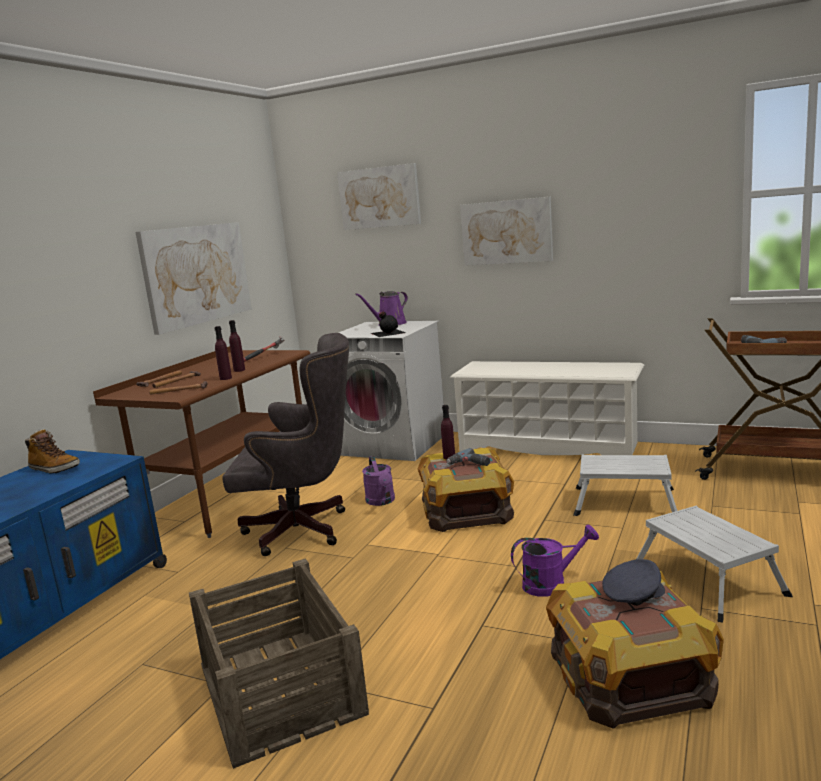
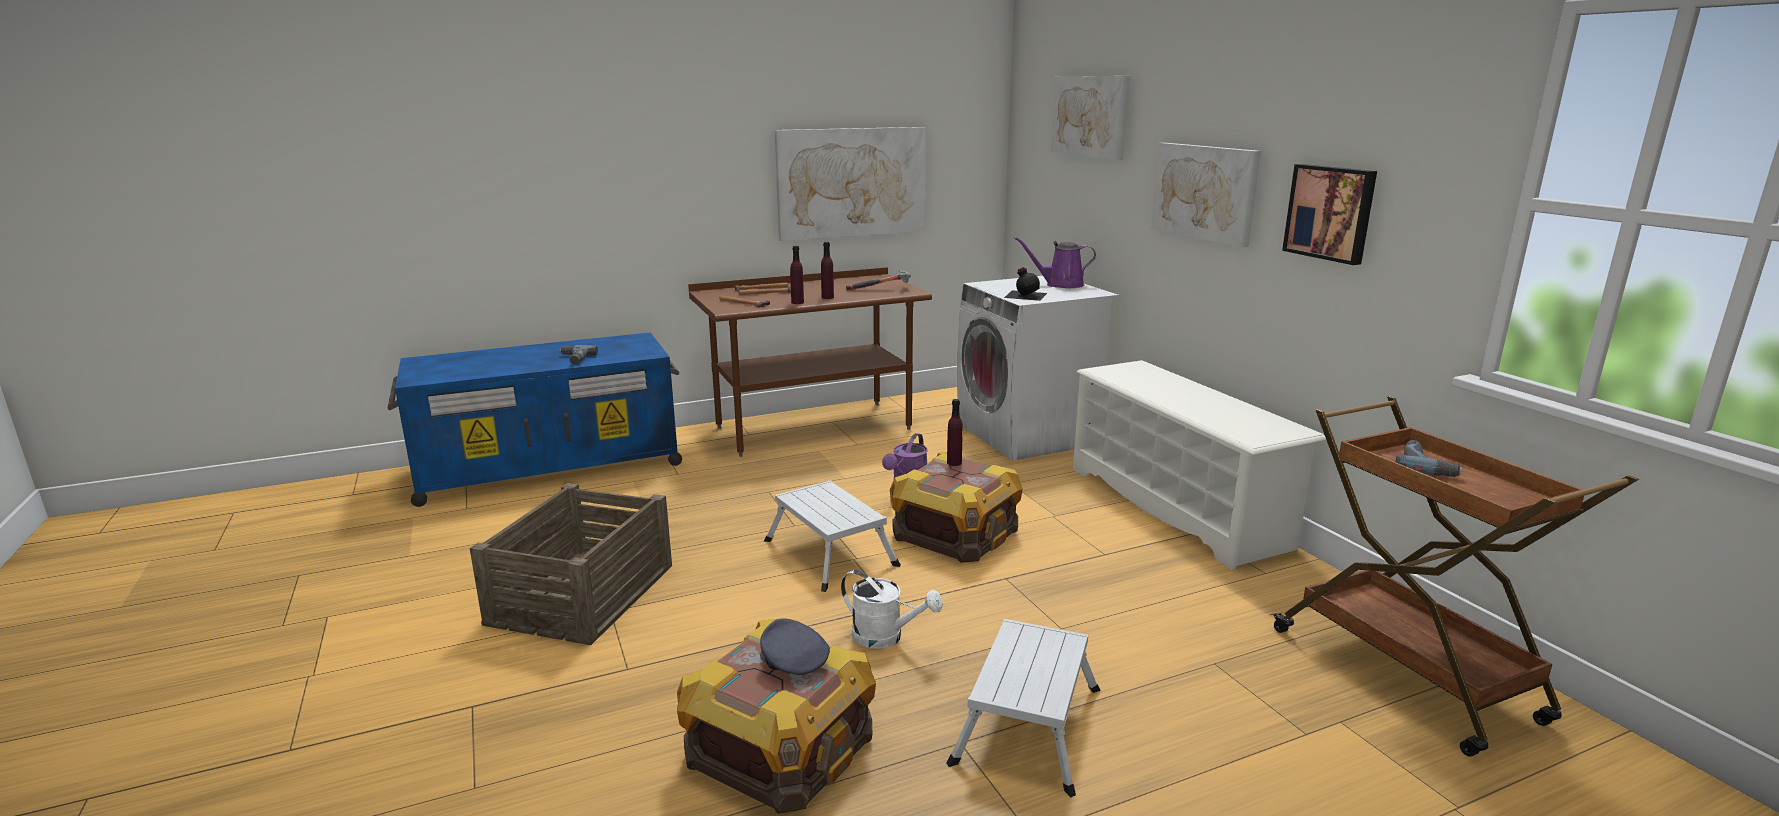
camera: 40 degrees right, 5 degrees up
(54, 469) = (610, 345): boot -> none
(304, 530) = (806, 483): grey office chair -> none
(469, 464) = (953, 478): power drill -> power drill (574, 359)
(551, 584) = (886, 637): purple watering can -> white watering can
(615, 225) = (1331, 212): none -> picture
(625, 502) = (1124, 606): white step ladder -> white step ladder (830, 553)
(633, 593) = (792, 661): grey cap -> grey cap turned 150 degrees counterclockwise

